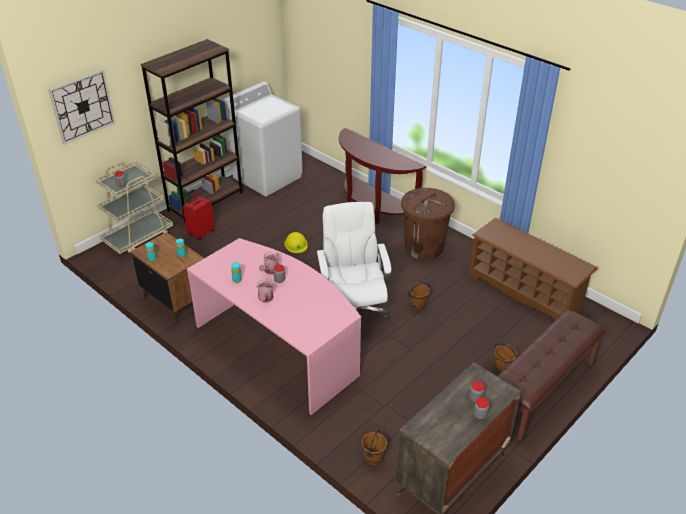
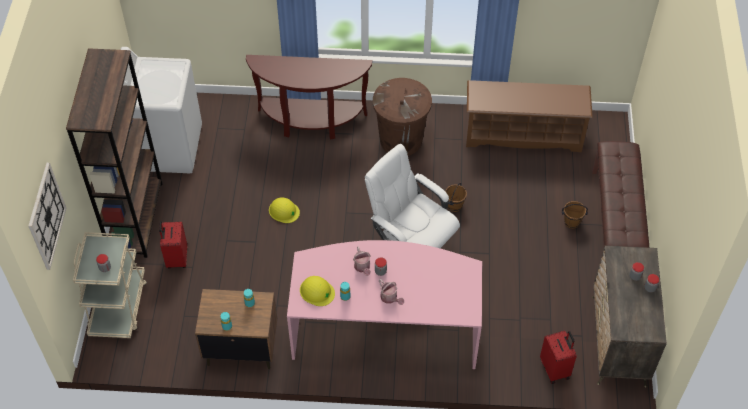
camera: 40 degrees left, 15 degrees up
(223, 266) = (317, 291): none -> yellow hard hat
(374, 458) = (555, 369): brown bucket -> red suitcase

